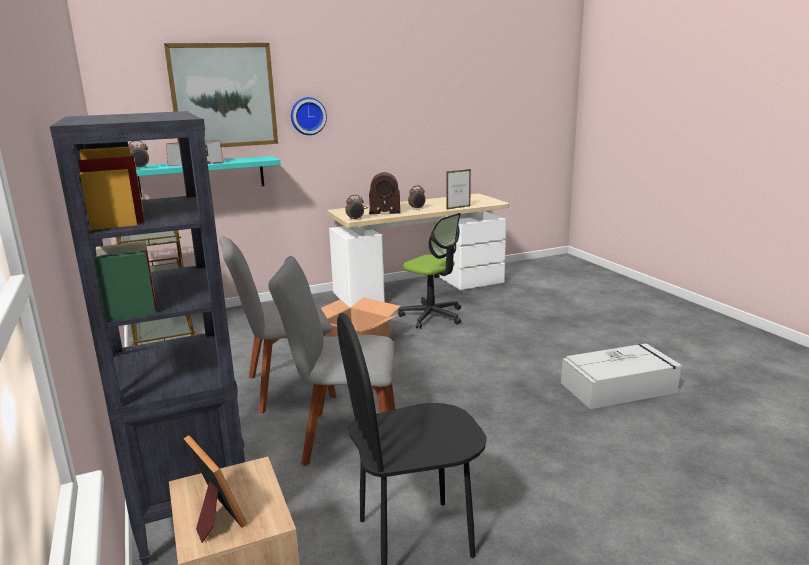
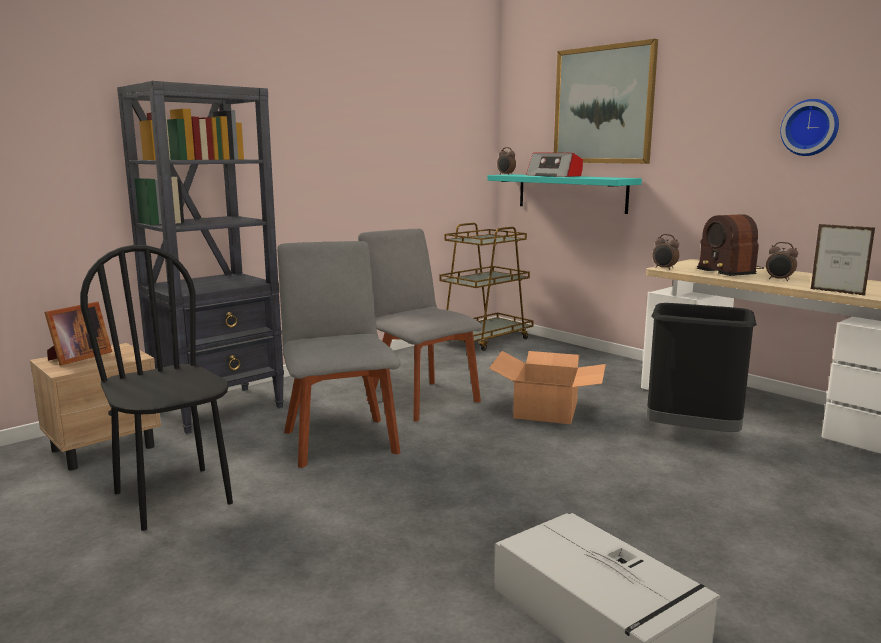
camera: 70 degrees right, 5 degrees down
(308, 116) = (691, 131): wall clock -> wall clock (810, 127)
(432, 316) = (691, 435): office chair -> black trash can

